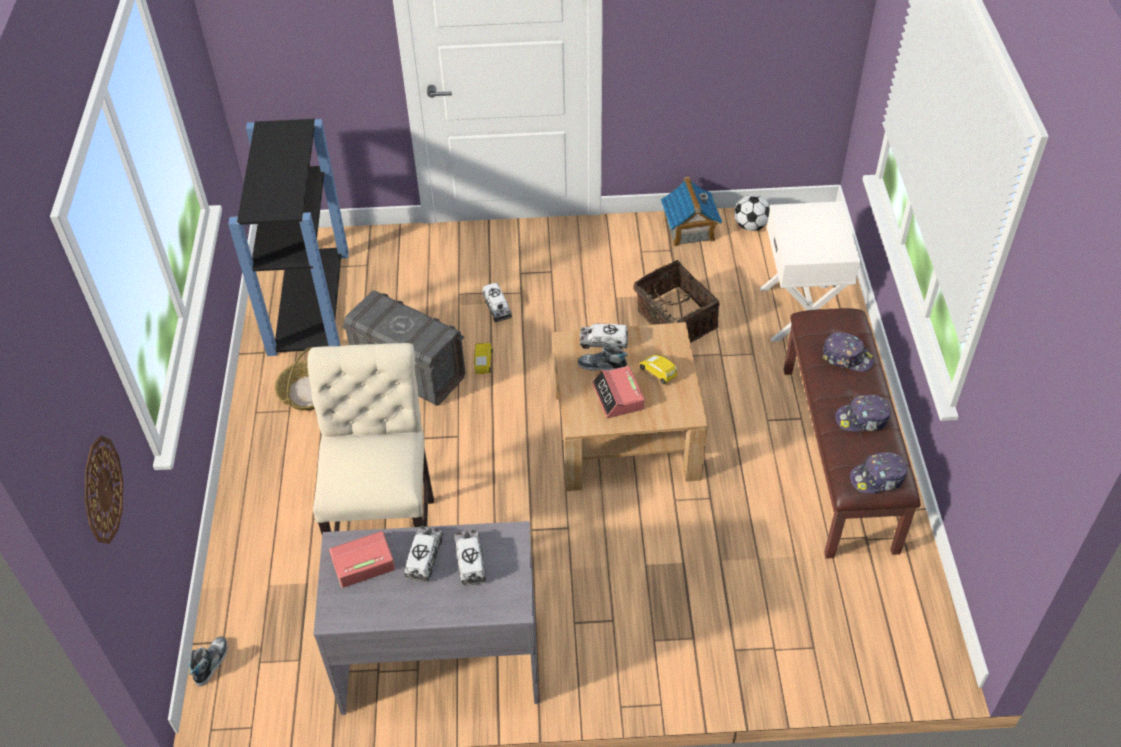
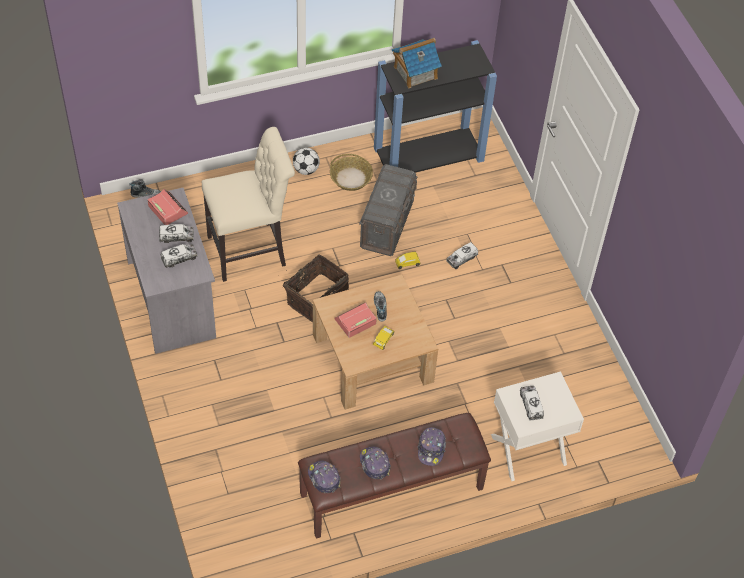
camera: 70 degrees right, 5 degrees up
(102, 489) = (125, 63): wall clock -> none
(603, 342) = (402, 304): toy truck -> toy truck (531, 405)
(674, 320) = (489, 368): basket -> basket (316, 298)
(689, 230) = (591, 361): toy house -> toy house (415, 72)
(750, 226) = (613, 402): football -> football (306, 170)

